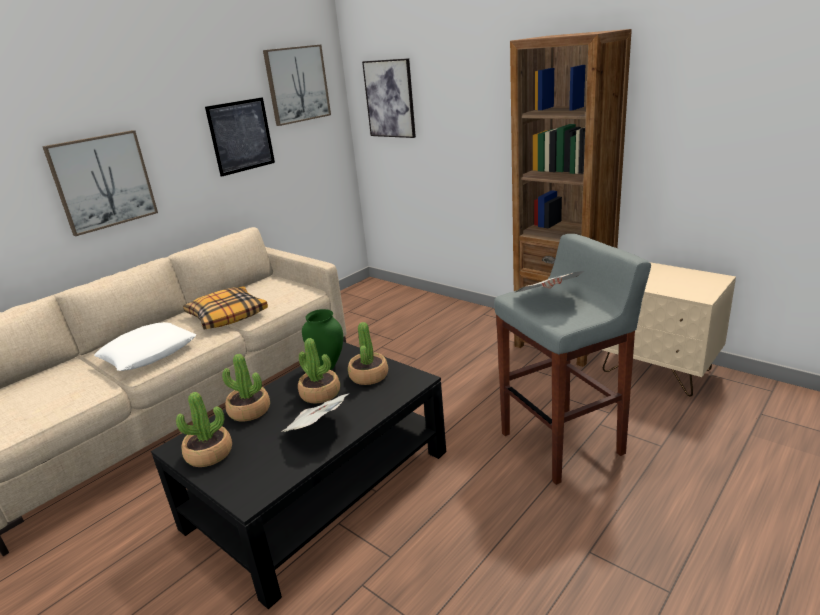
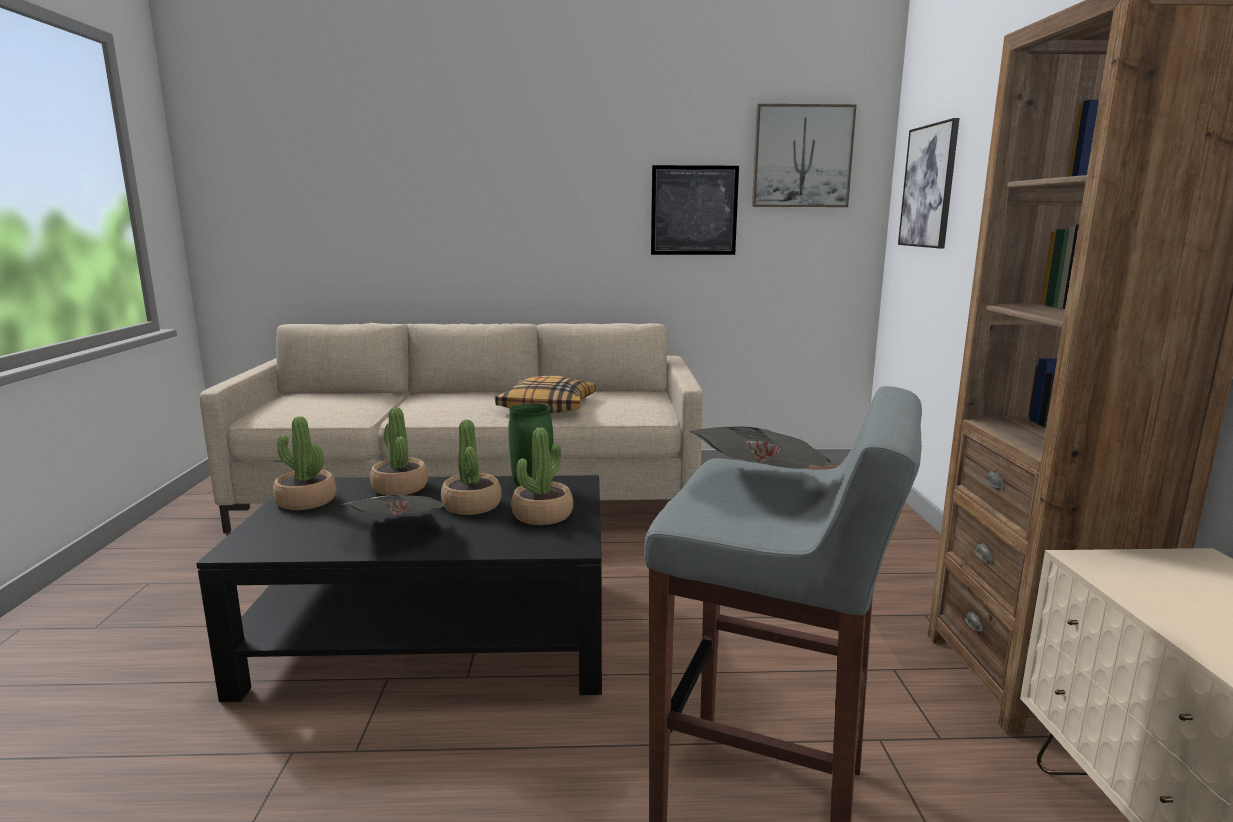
camera: 45 degrees right, 10 degrees down
(103, 181) = (507, 227): picture -> none
(148, 353) = (434, 408): white pillow -> none

